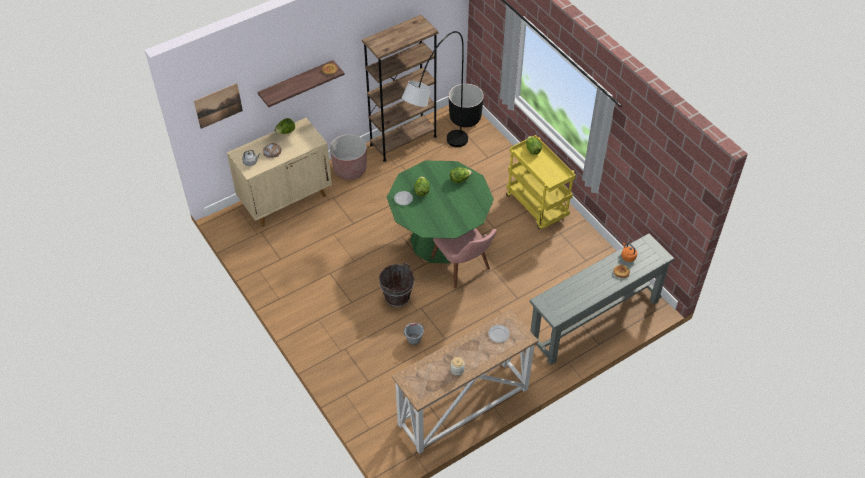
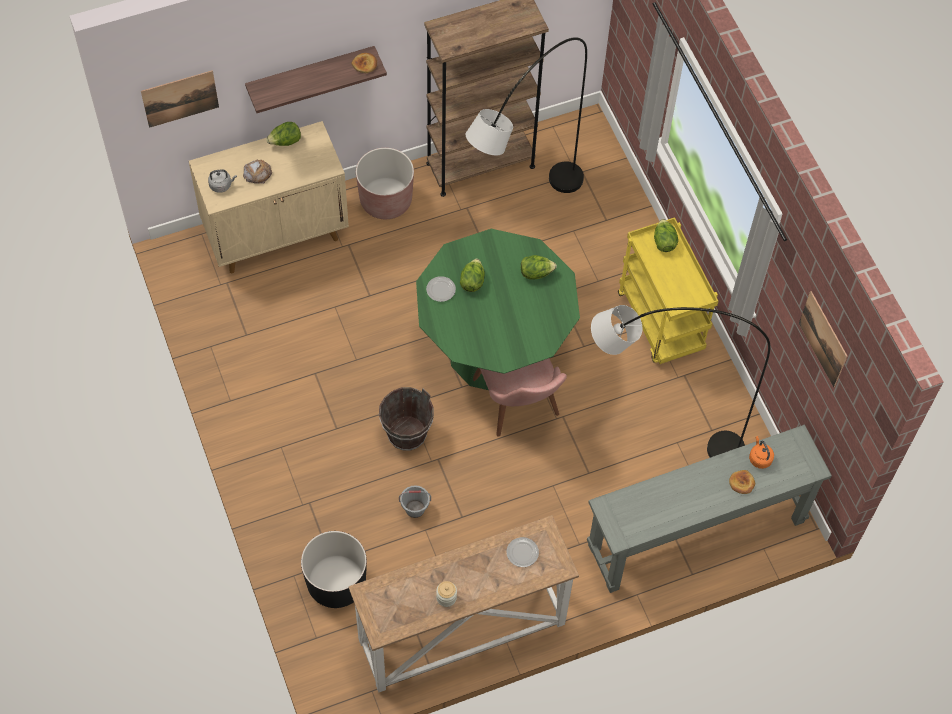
camera: 10 degrees right, 10 degrees up
(465, 118) = (588, 142): black planter -> black planter (336, 583)
(553, 272) = (654, 440): none -> grey floor lamp
(655, 165) = (823, 339): none -> picture

